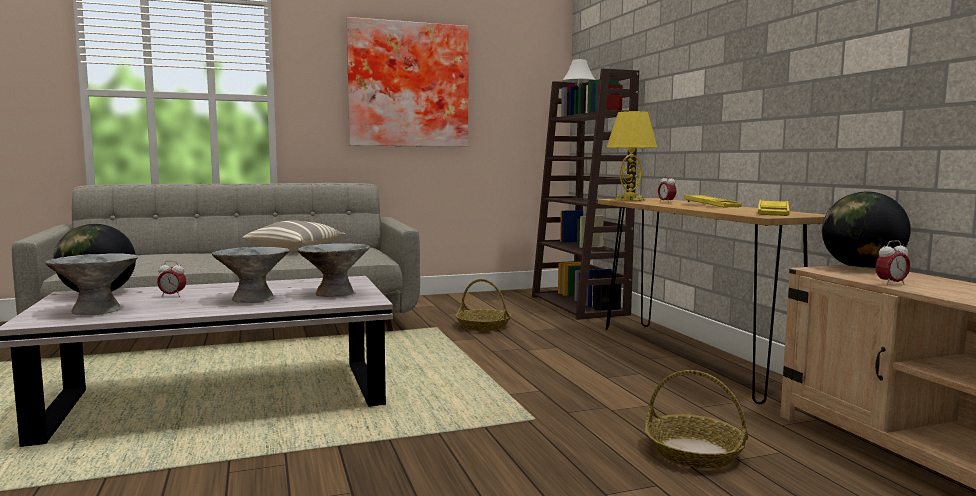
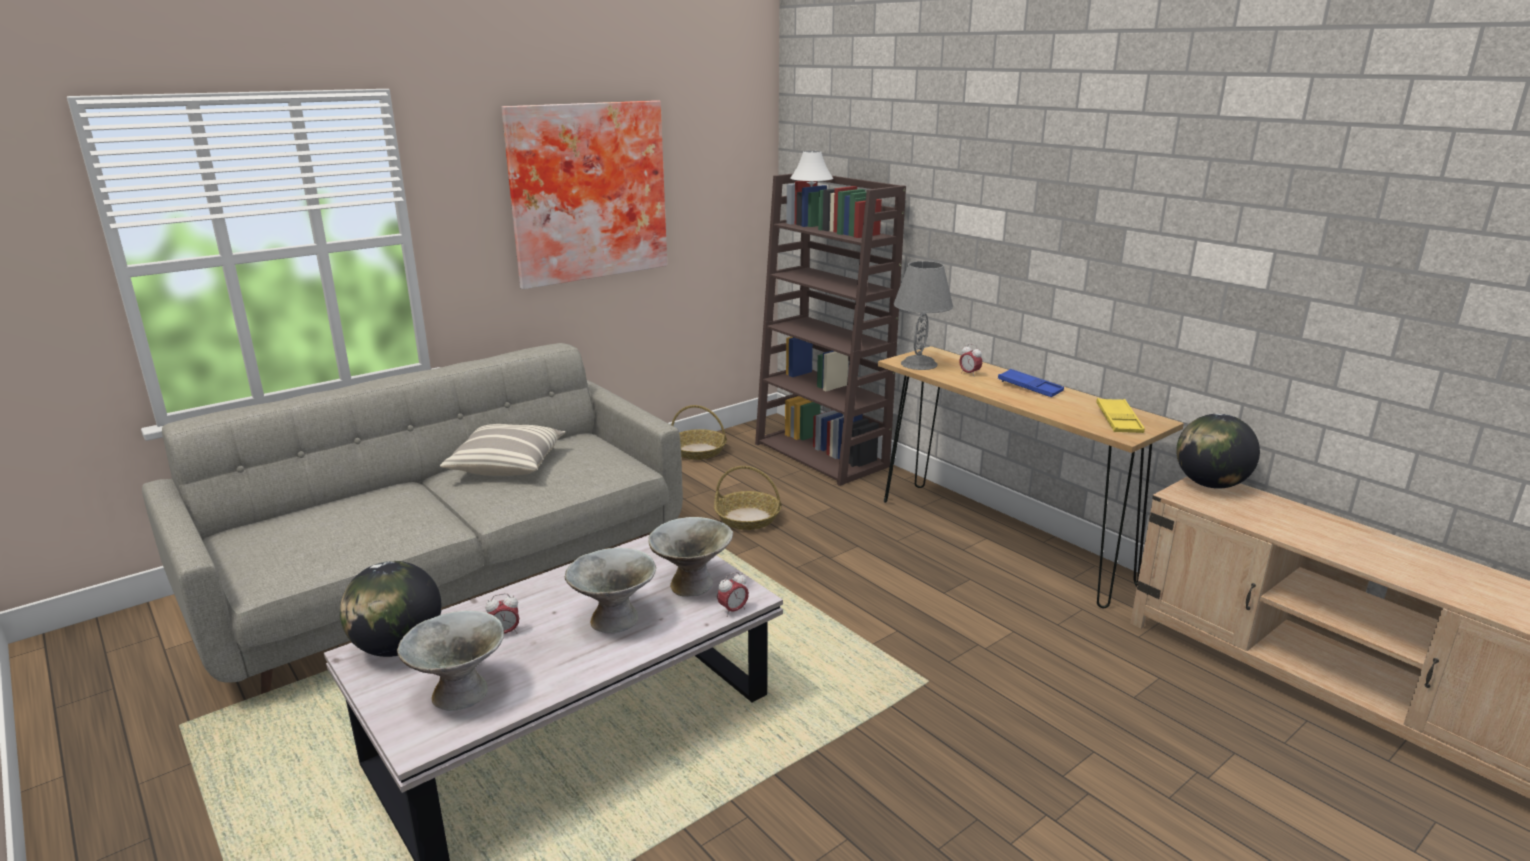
camera: 20 degrees left, 15 degrees up
(630, 200) = (919, 364): yellow table lamp -> grey table lamp
(694, 452) = (1094, 696): basket -> basket (698, 451)
(711, 206) = (1029, 388): yellow tray -> blue tray
(891, 284) = (1262, 526): alarm clock -> alarm clock (733, 610)

